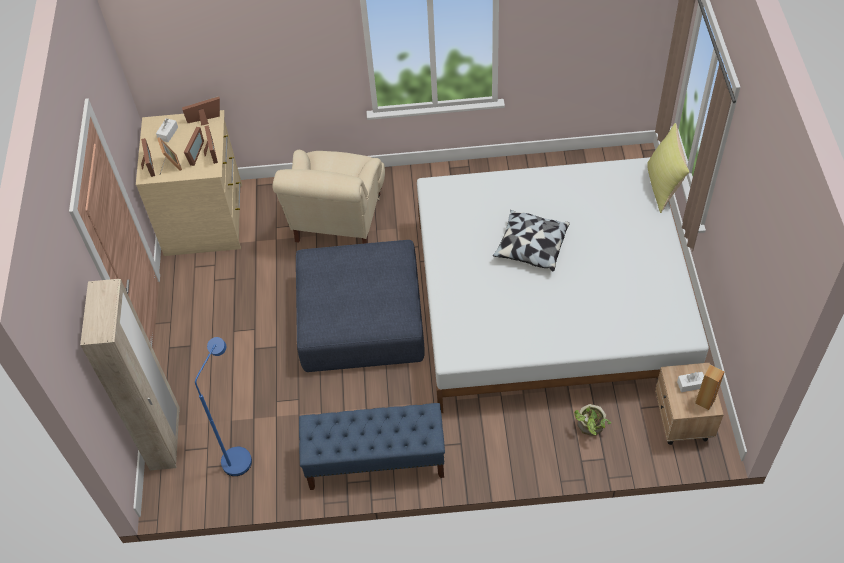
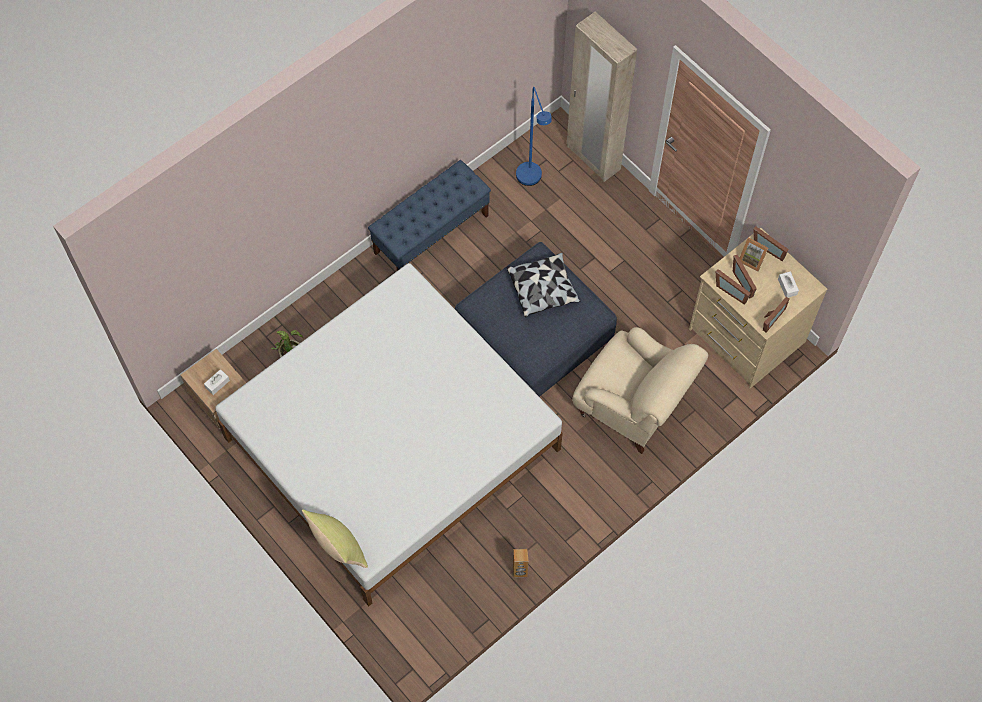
camera: 140 degrees right, 10 degrees up
(337, 221) = (633, 406): beige armchair -> beige armchair turned 150 degrees clockwise
(530, 247) = (413, 410): pillow -> pillow (543, 289)
(705, 401) = (199, 377): brown speaker -> brown speaker (520, 571)

